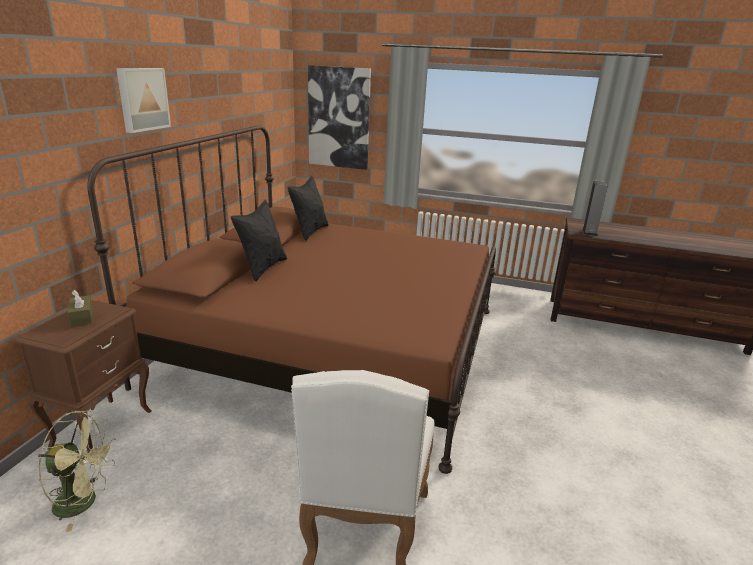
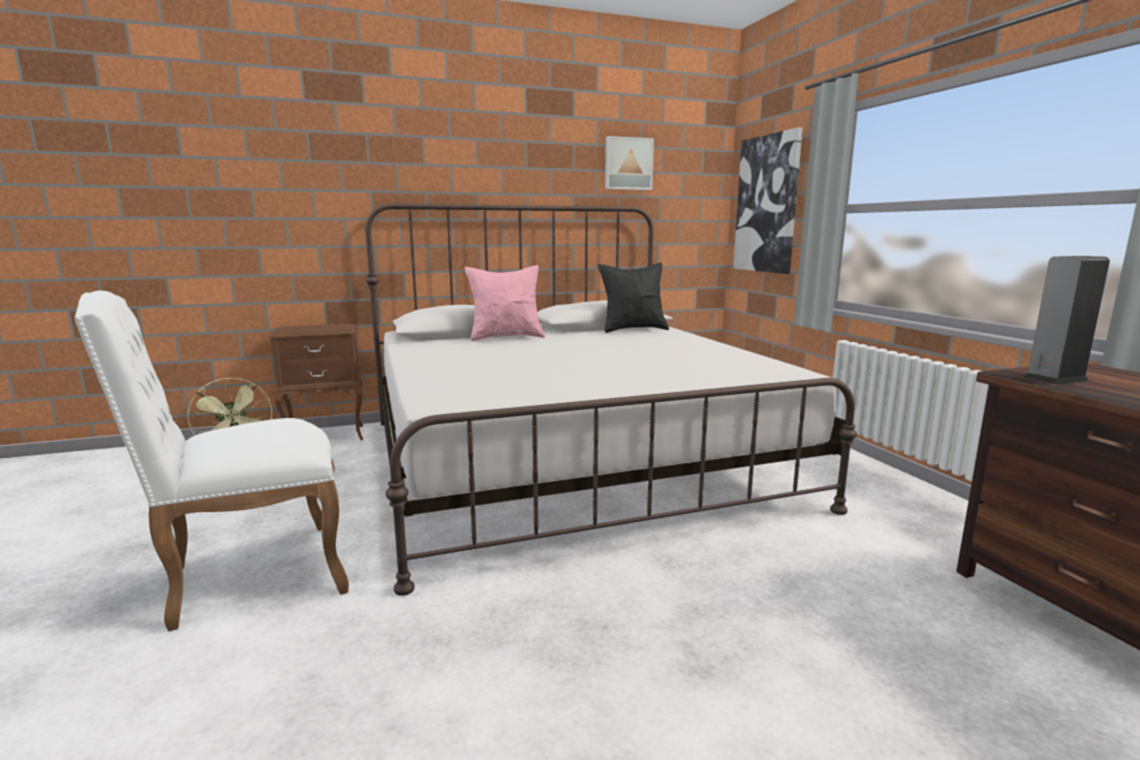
camera: 55 degrees right, 10 degrees down
(82, 317) = (322, 327): brown tissue box -> none
(142, 99) = (453, 160): picture -> picture (628, 164)
(262, 268) = (506, 337): black pillow -> pink pillow
(334, 345) = (568, 460): brown bed -> white bed

